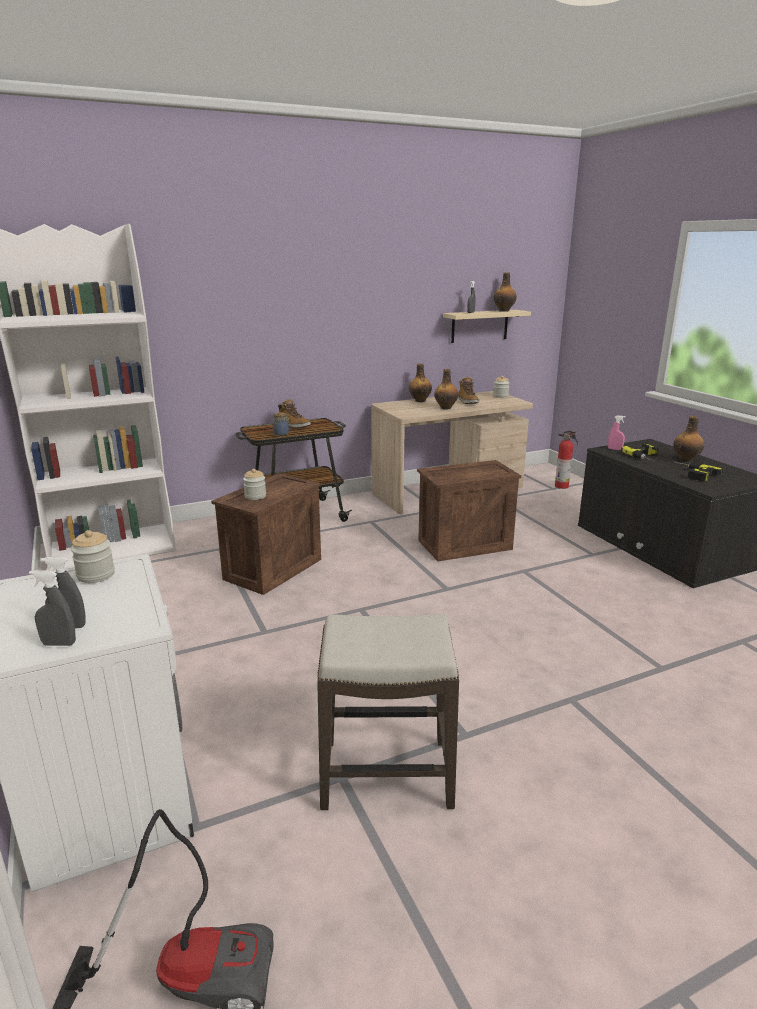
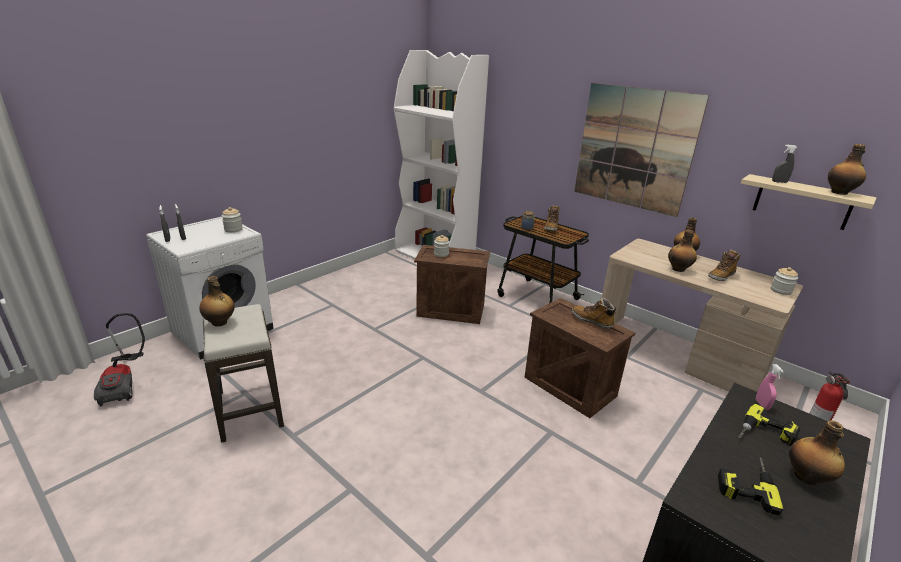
camera: 65 degrees right, 5 degrees up
(345, 313) = (634, 148): none -> picture
(371, 649) = (220, 323): none -> bottle
(469, 468) = (592, 321): none -> boot

